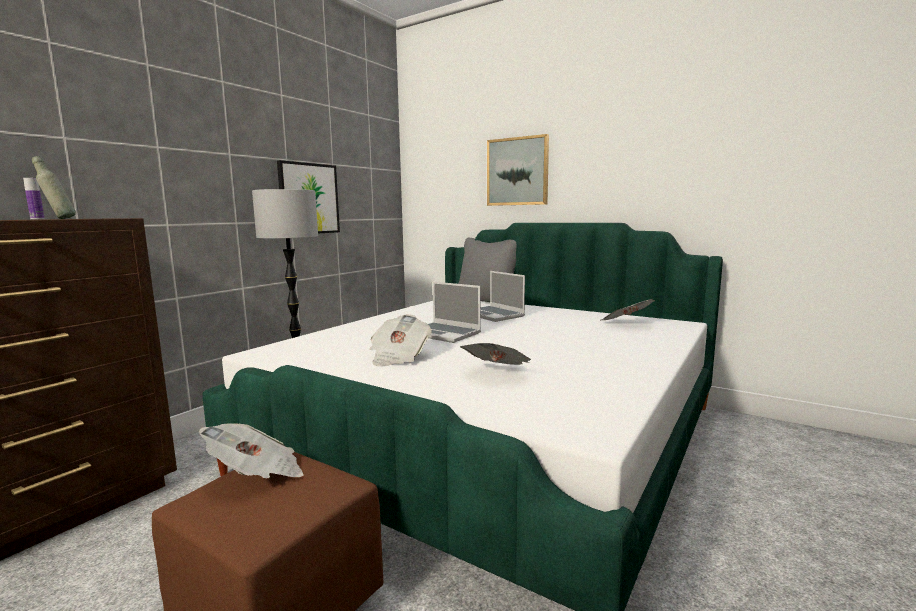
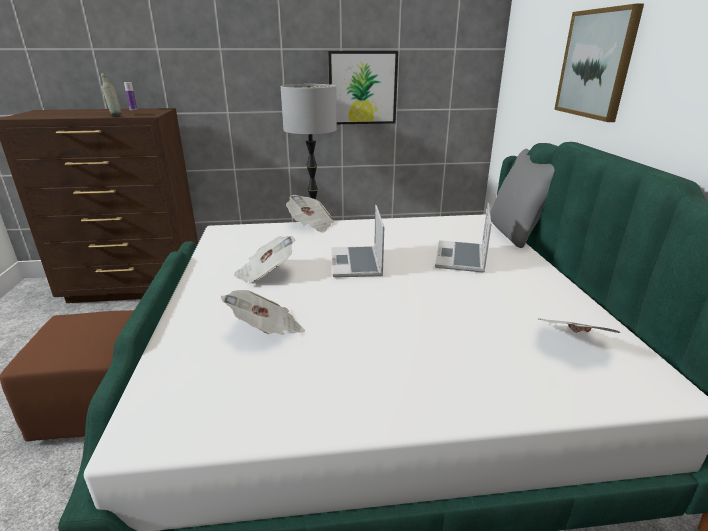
camera: 50 degrees right, 15 degrees up
(257, 474) = (97, 321): newspaper -> newspaper (311, 225)

